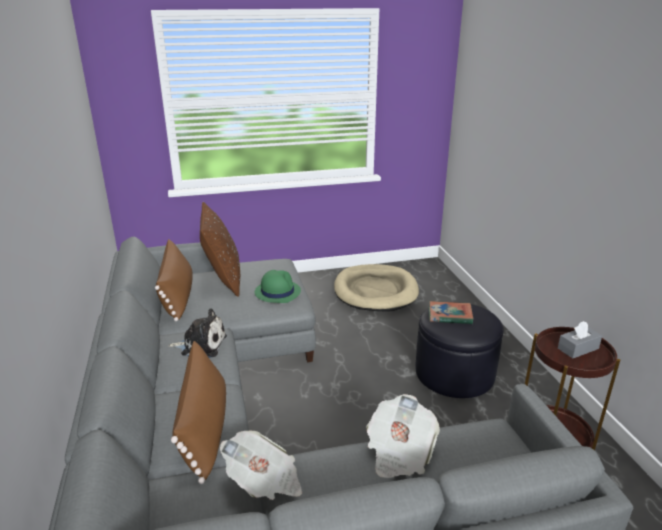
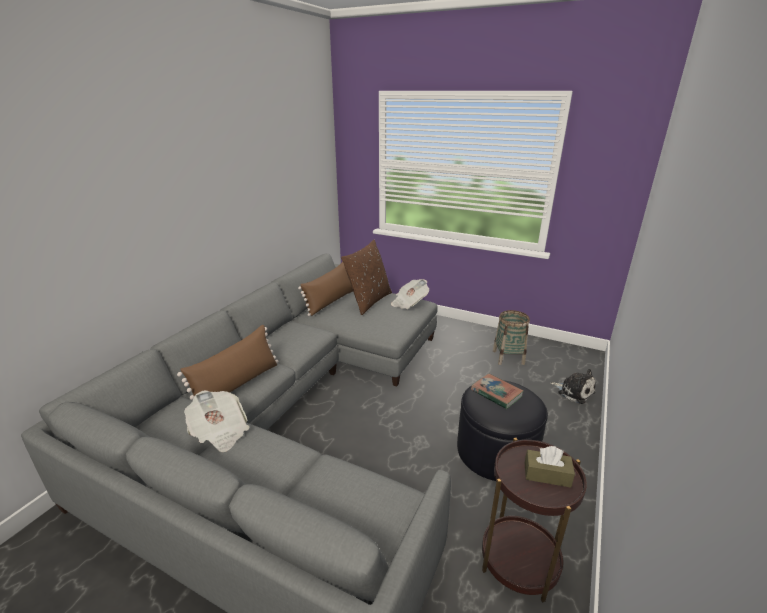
camera: 40 degrees right, 0 degrees up
(201, 345) = (301, 336): plush toy -> plush toy (574, 391)
(277, 292) = (390, 321): green hat -> none
(375, 291) = (508, 357): beige dog bed -> basket
(399, 452) = (312, 466): newspaper -> newspaper (409, 303)
(578, 348) = (547, 475): grey tissue box -> brown tissue box

